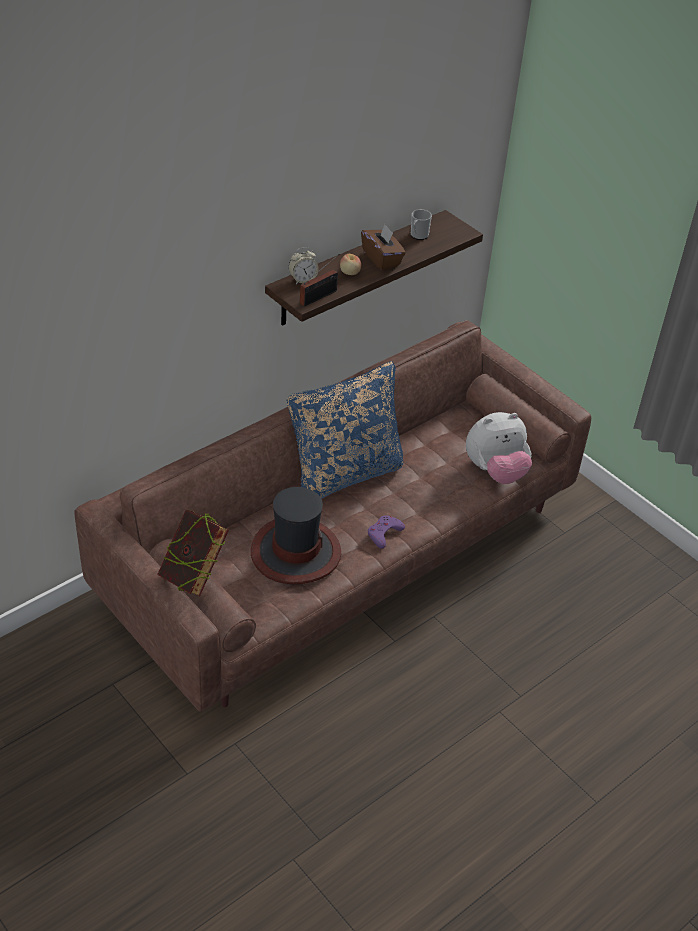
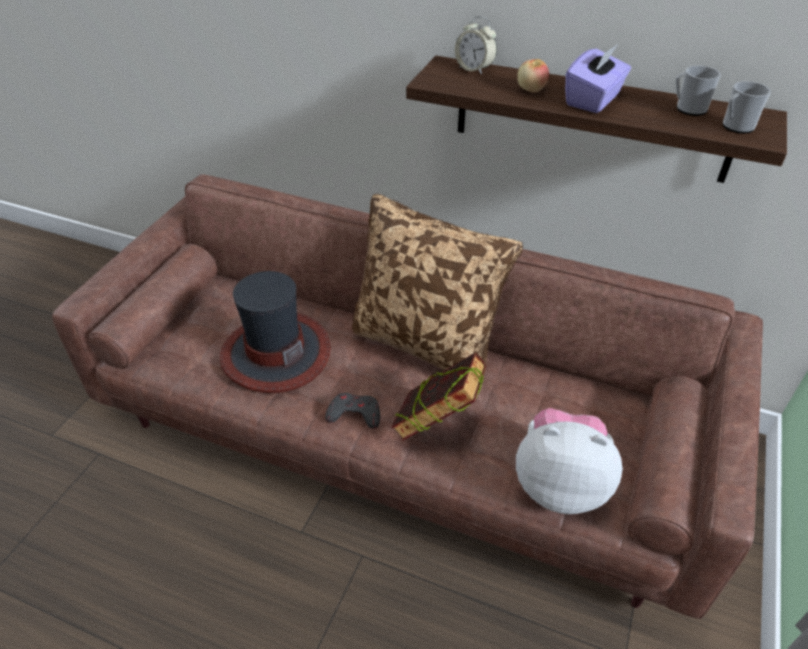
camera: 65 degrees right, 0 degrees up
(194, 576) = (142, 275): book -> book (437, 424)
(320, 296) = (456, 86): radio -> none
(346, 476) = (425, 347): blue pillow -> brown pillow
(382, 259) = (593, 100): brown tissue box -> purple tissue box
(384, 533) = (354, 414): purple game controller -> grey game controller
(448, 233) = (735, 127): none -> mug
(495, 471) = (560, 484): plush toy -> plush toy turned 150 degrees clockwise

